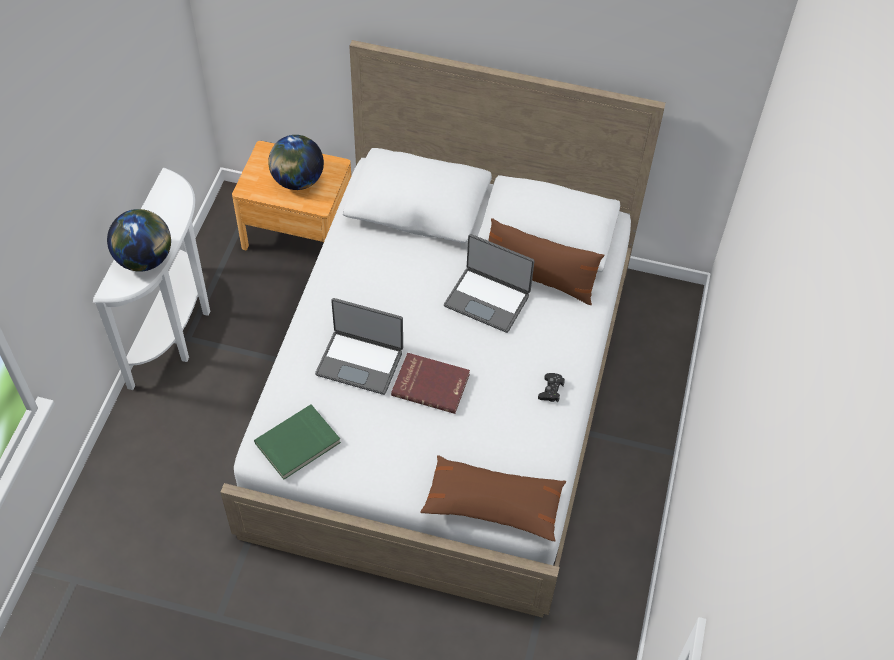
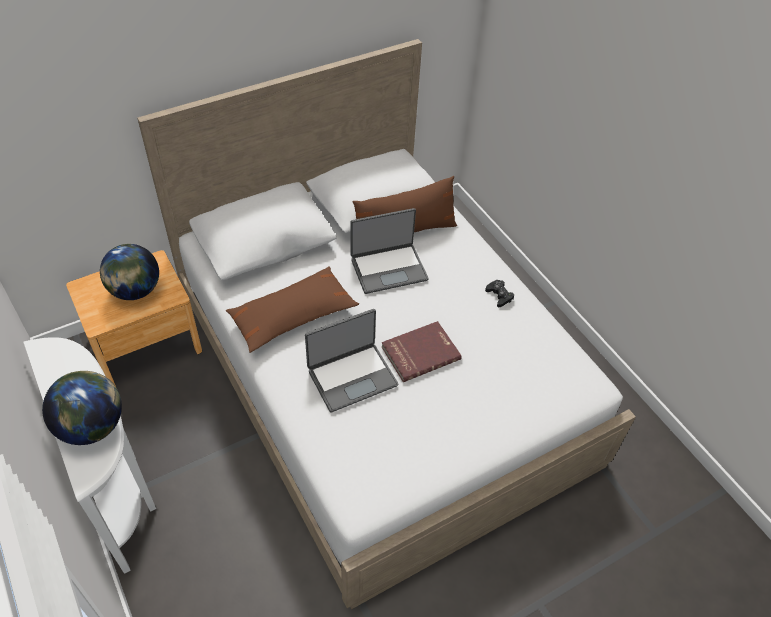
camera: 45 degrees left, 5 degrees down
(298, 444) = (378, 474): green book -> none
(493, 504) = (558, 398): brown pillow -> brown pillow (292, 316)

